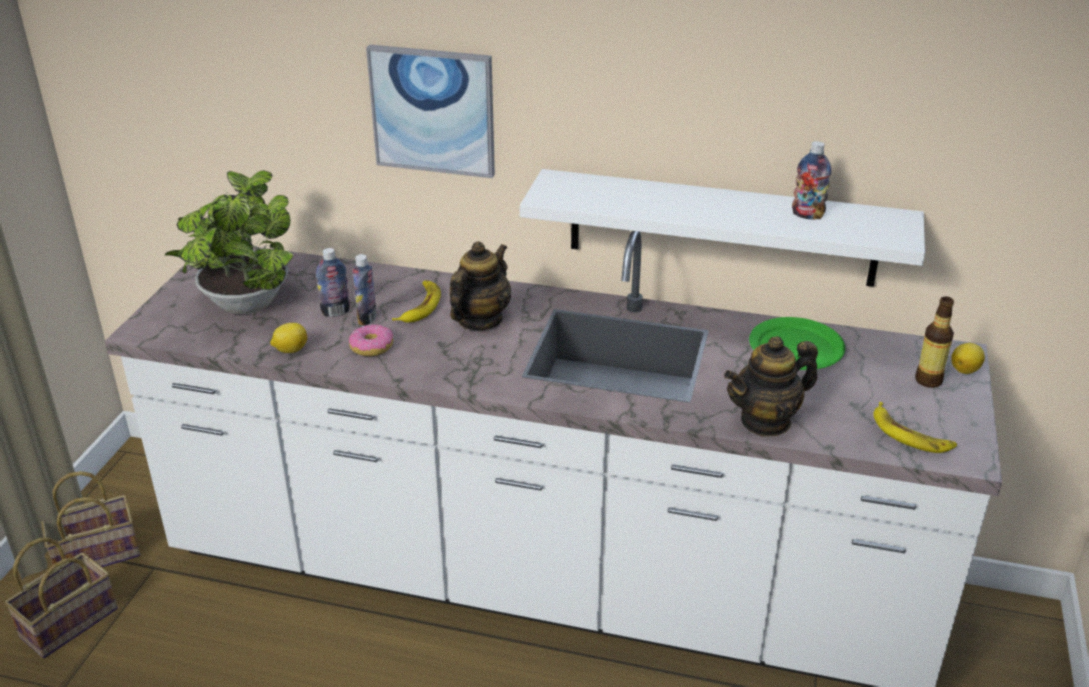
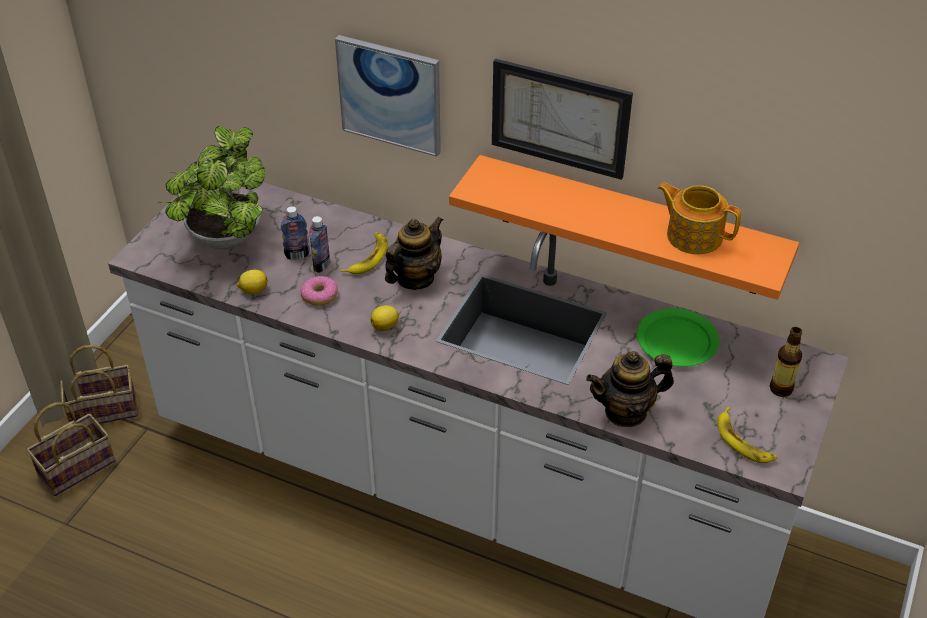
camera: 10 degrees right, 10 degrees up
(637, 104) = (560, 118): none -> picture
(722, 228) = (629, 226): white shelf -> orange shelf
(807, 215) = (693, 235): bottle -> teapot
(965, 370) = (818, 382): lemon -> lemon (385, 326)

